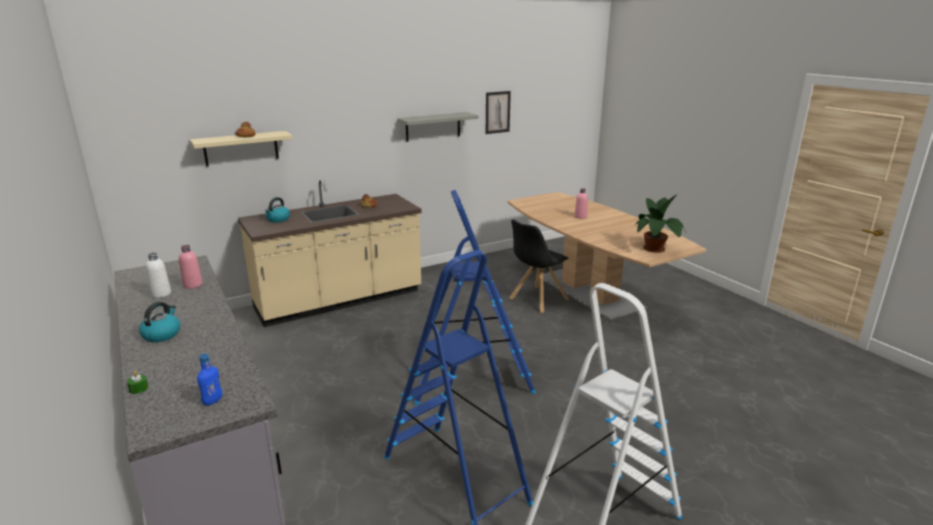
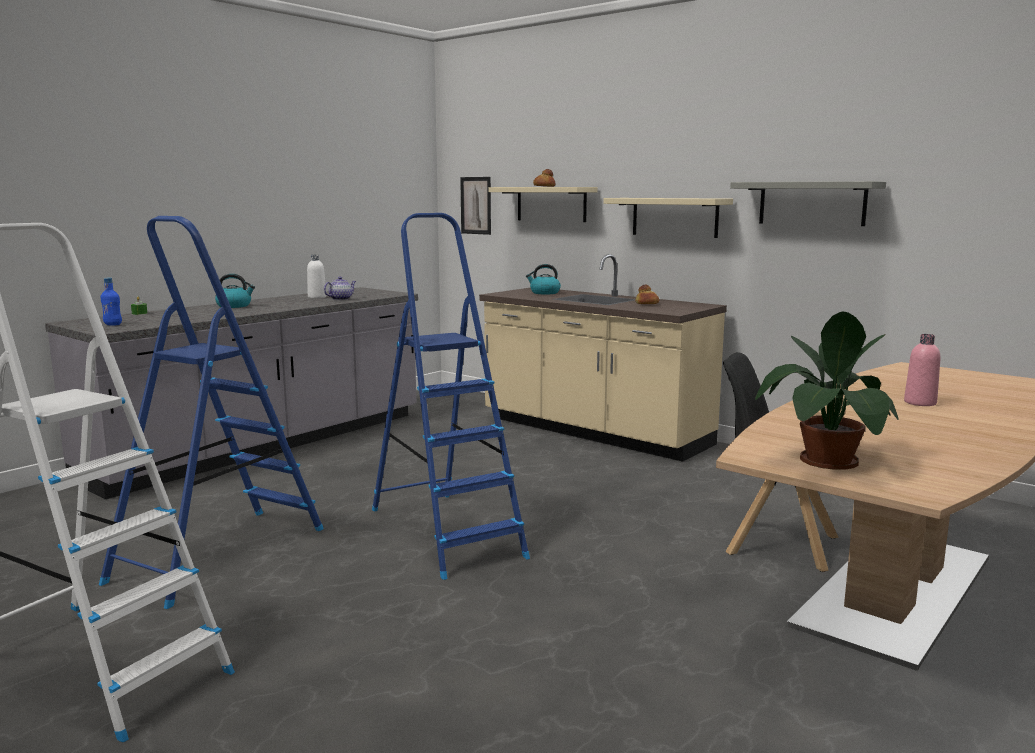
camera: 70 degrees right, 10 degrees down
(193, 285) = (341, 299): pink bottle -> teapot
(351, 145) = (674, 217): none -> beige shelf
(497, 112) = (964, 187): picture -> picture (476, 205)

